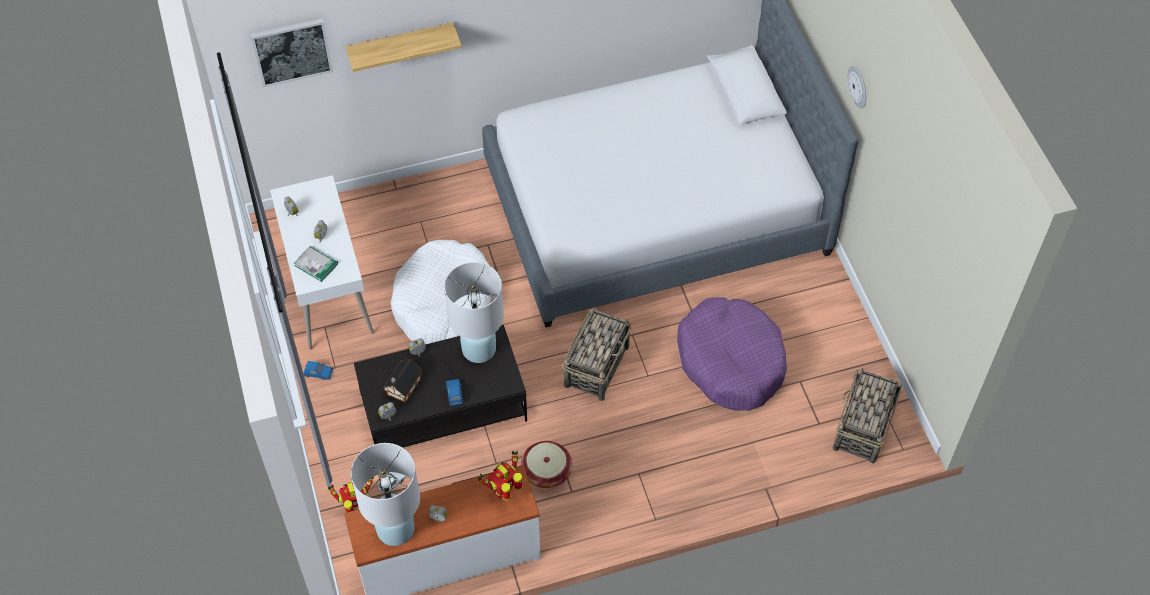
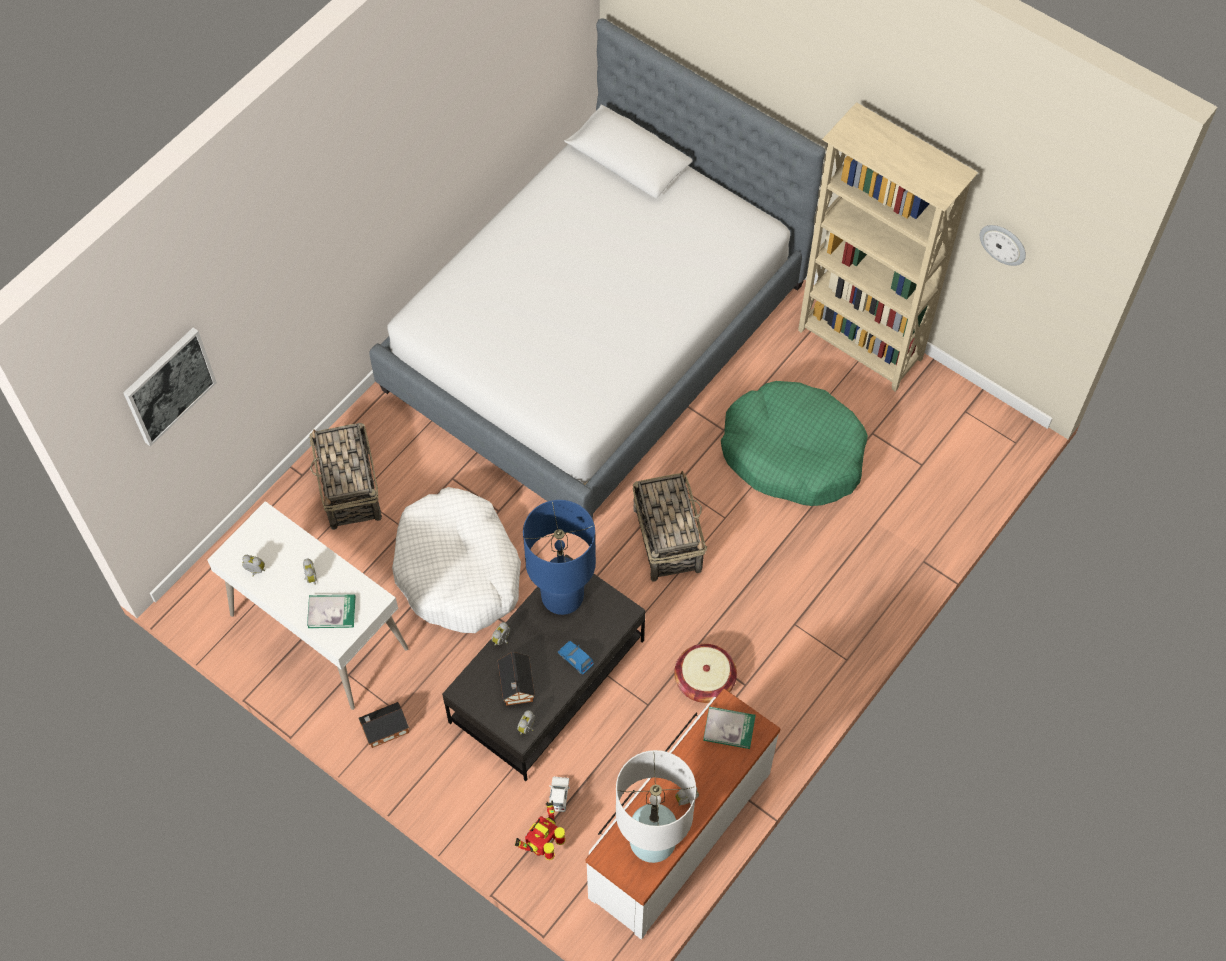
camera: 35 degrees left, 5 degrees up
(318, 373) = (383, 729): blue toy car -> toy house
(401, 45) = (274, 309): shelf -> none
(479, 349) = (562, 596): white table lamp -> blue table lamp
(505, 492) = (729, 728): toy robot -> book
(731, 361) = (792, 453): purple dog bed -> green dog bed
(839, 318) = (860, 346): none -> beige bookcase
(858, 86) = (802, 92): wall clock -> wall clock (1003, 244)
(862, 428) = (964, 444): basket -> basket (350, 490)

